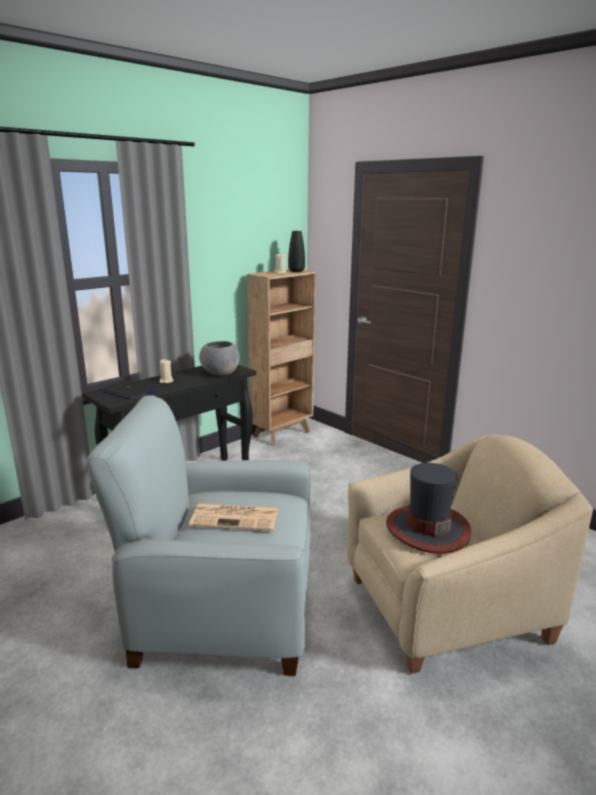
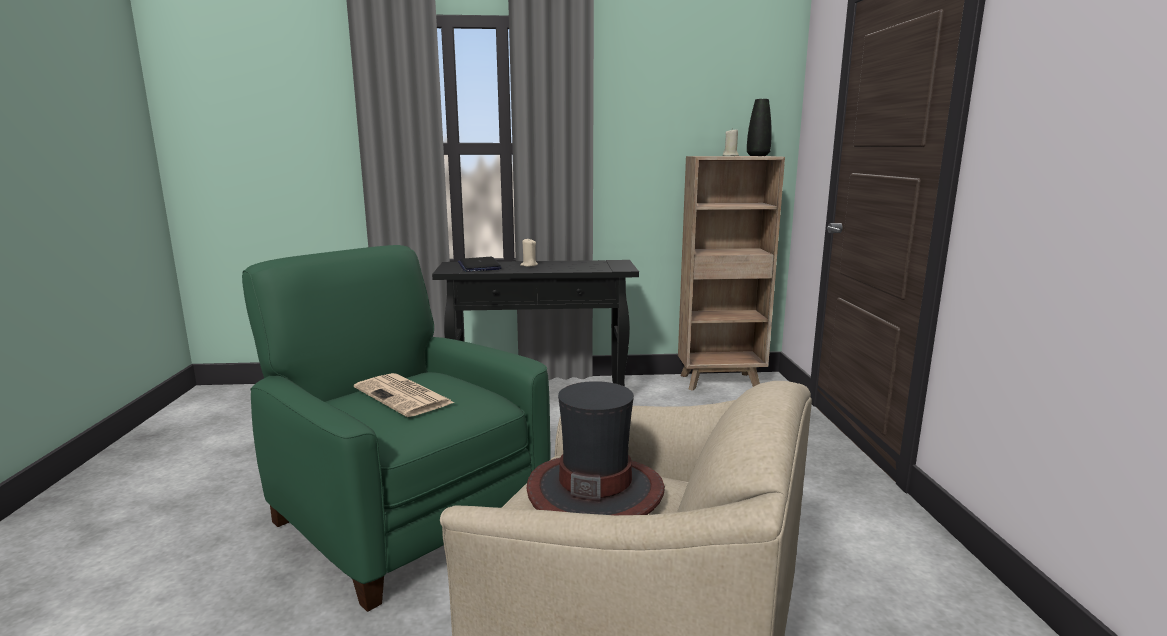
camera: 40 degrees right, 5 degrees down
(220, 372) = (596, 267): grey bowl -> none
(222, 609) = (407, 515): grey armchair -> green armchair

